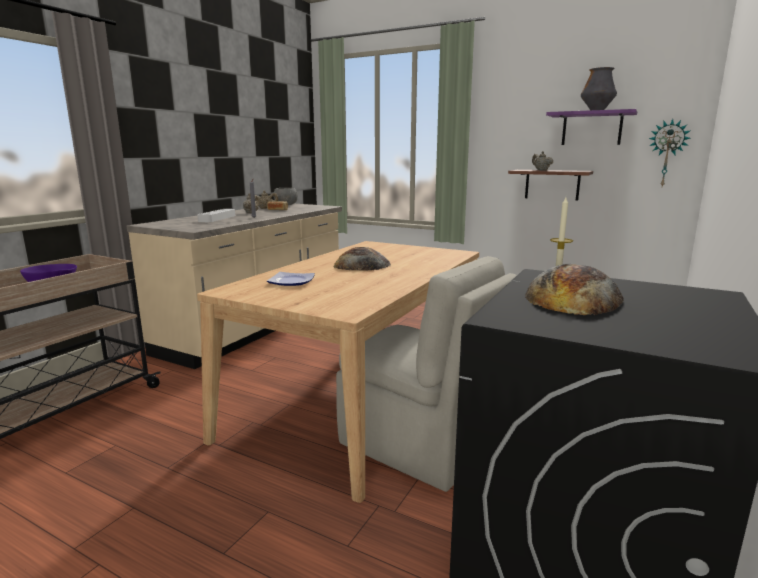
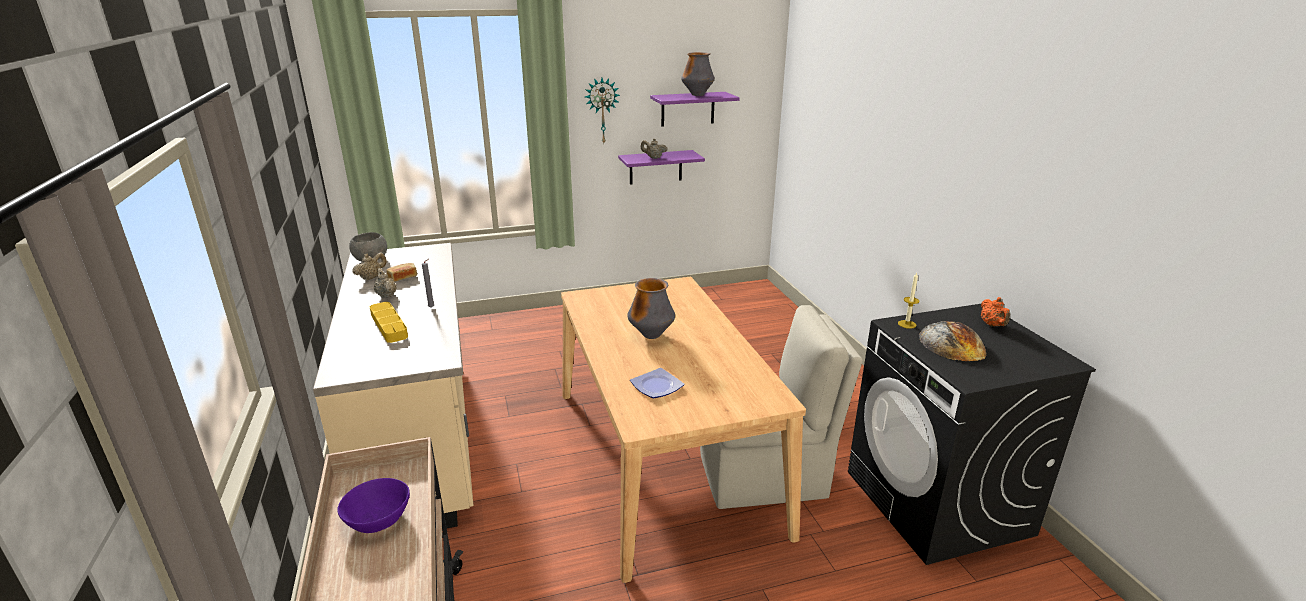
camera: 45 degrees left, 10 degrees up
(217, 218) = (389, 325): white tray -> yellow tray
(362, 265) = (651, 335): bread -> vase
(552, 184) = (655, 167): brown shelf -> purple shelf
(667, 153) = (750, 129): wall clock -> wall clock (602, 110)
(694, 304) = (992, 325): none -> orange teapot

